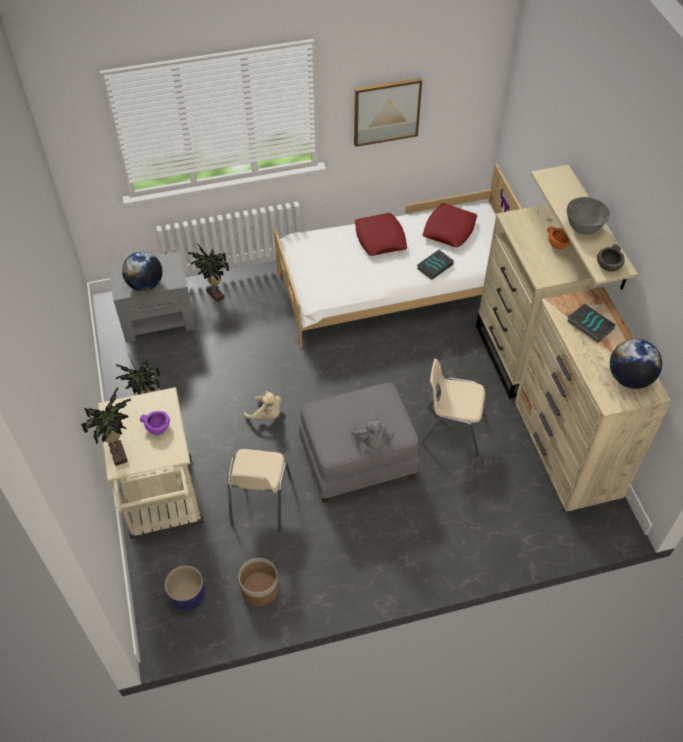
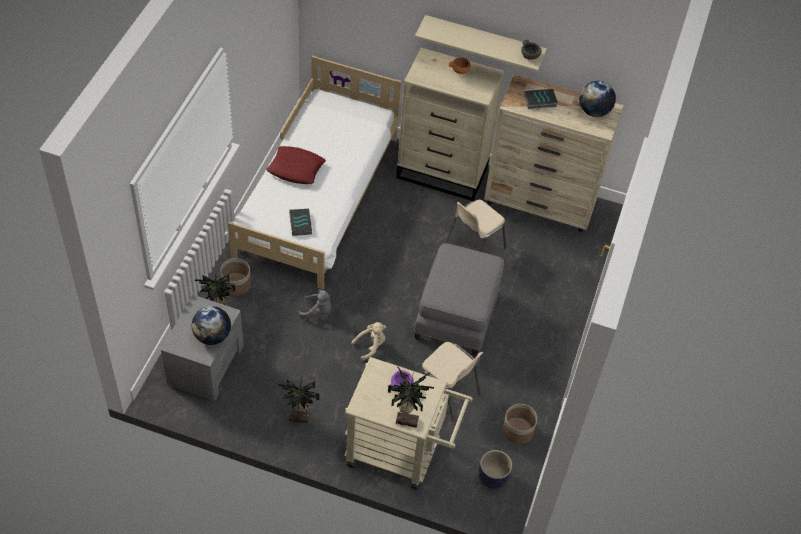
camera: 60 degrees left, 0 degrees up
(254, 289) = (236, 285): none -> planter
(372, 441) = (487, 281): grey plush toy -> grey plush toy (318, 311)
(386, 111) = (255, 68): picture -> none
(434, 266) = (353, 156): book -> book (299, 223)
(449, 229) = (324, 126): red pillow -> none
(583, 228) = (489, 46): grey bowl -> none

